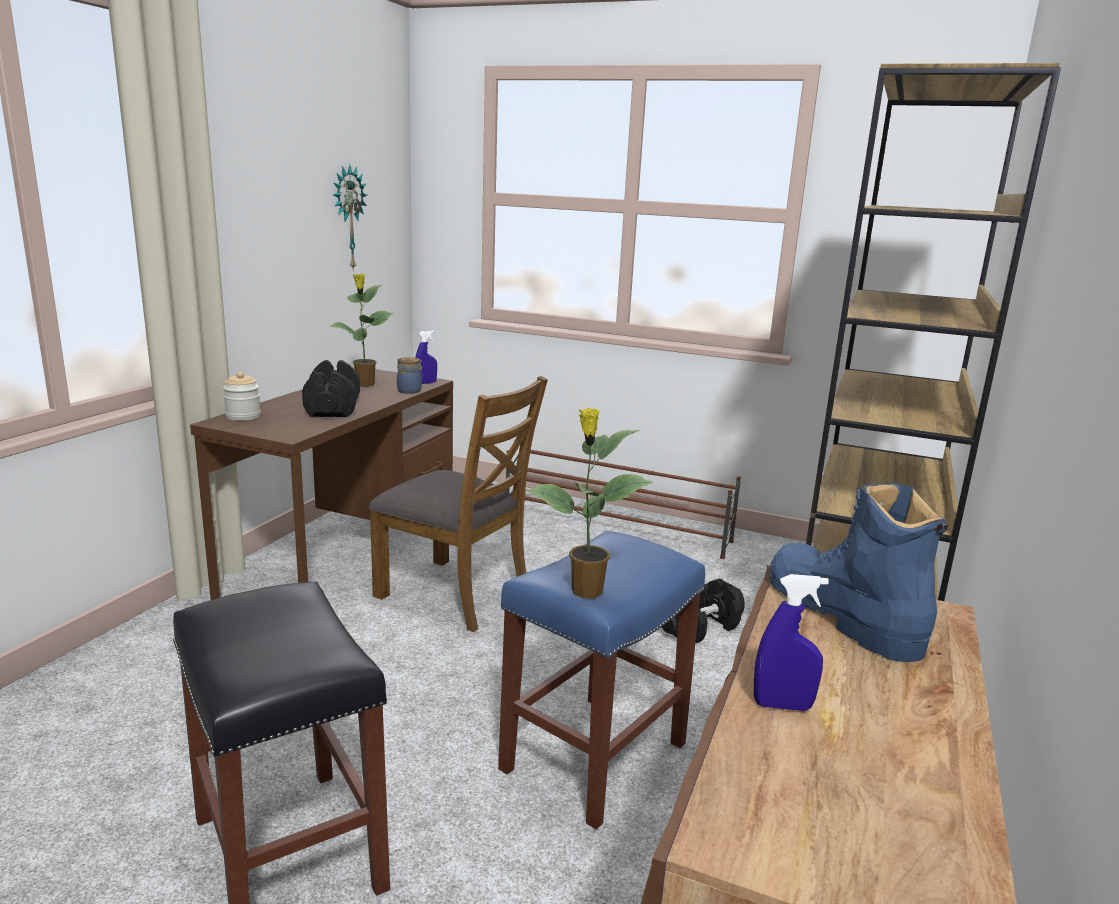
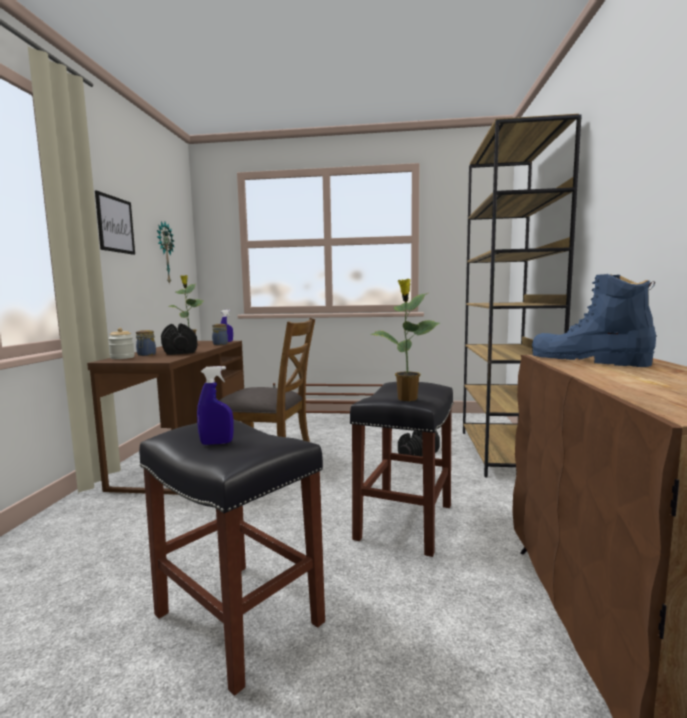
camera: 15 degrees left, 10 degrees down
(256, 189) = (115, 224): none -> picture
(280, 411) = (146, 355): none -> jar
(594, 758) = (405, 522): blue stool -> black stool
(782, 705) = (621, 381): blue spray bottle -> blue spray bottle (216, 443)

